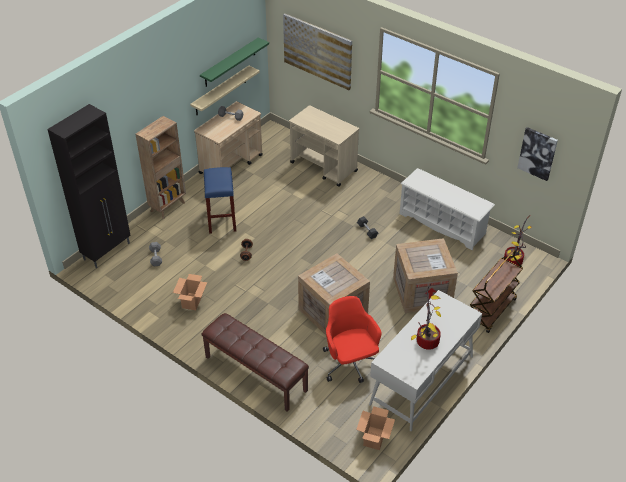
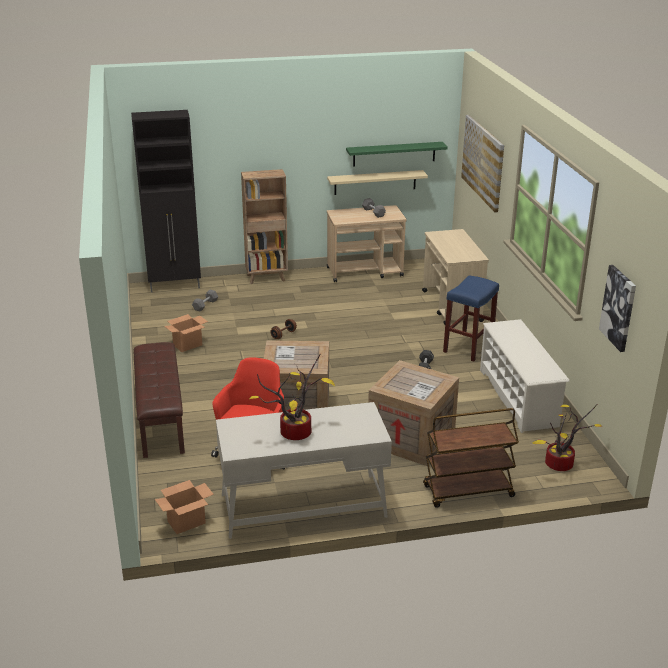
camera: 40 degrees right, 15 degrees down
(222, 220) = (297, 305): blue stool -> blue stool (468, 348)

